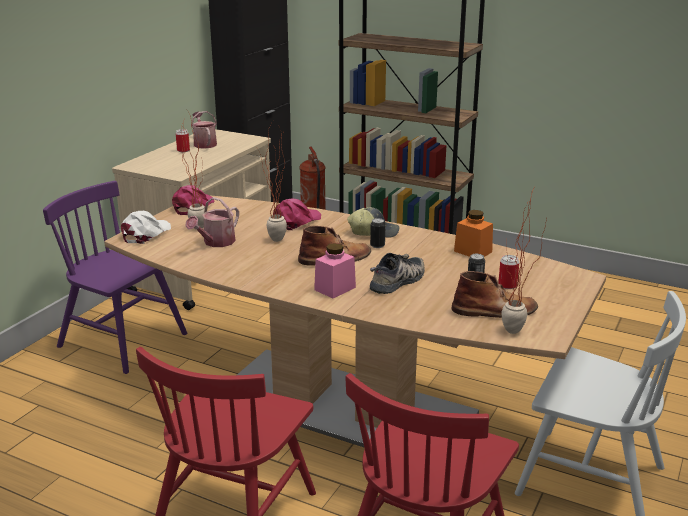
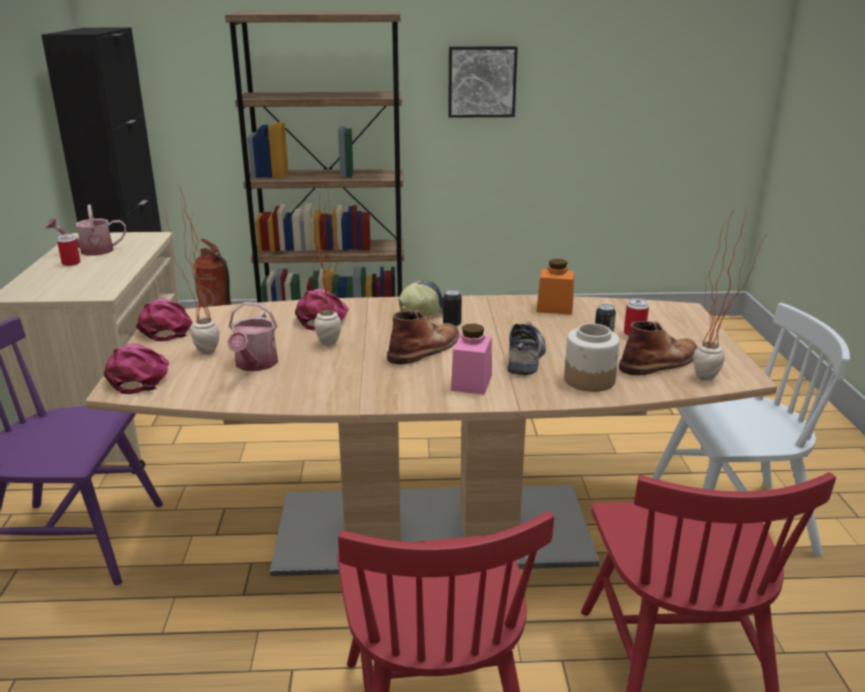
camera: 30 degrees left, 0 degrees up
(145, 234) = (140, 376): white cap -> pink cap
(204, 144) = (91, 251): watering can -> watering can turned 60 degrees counterclockwise
(420, 309) = (590, 380): none -> jar
(559, 41) = (481, 81): none -> picture

